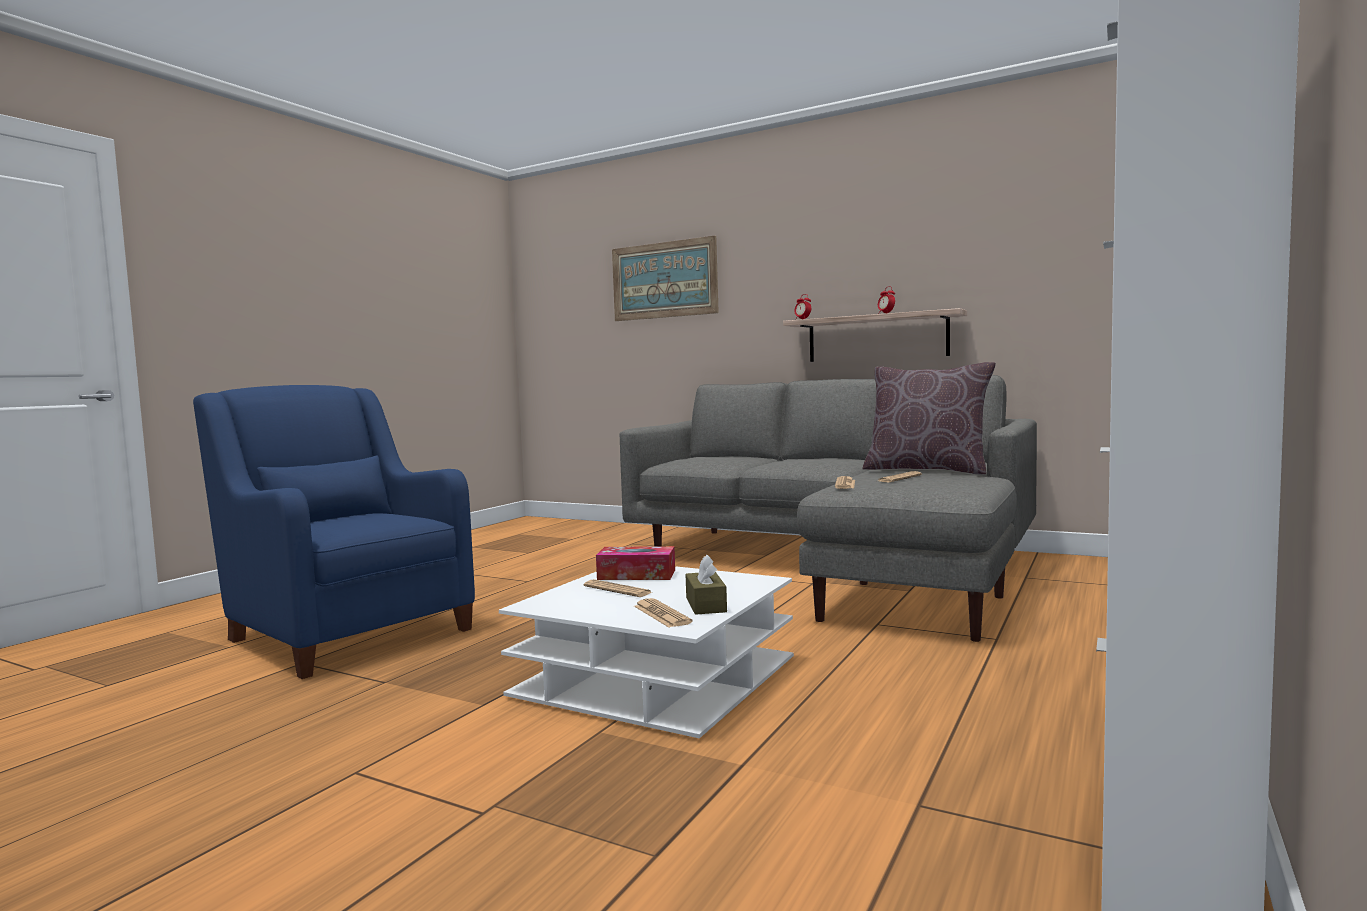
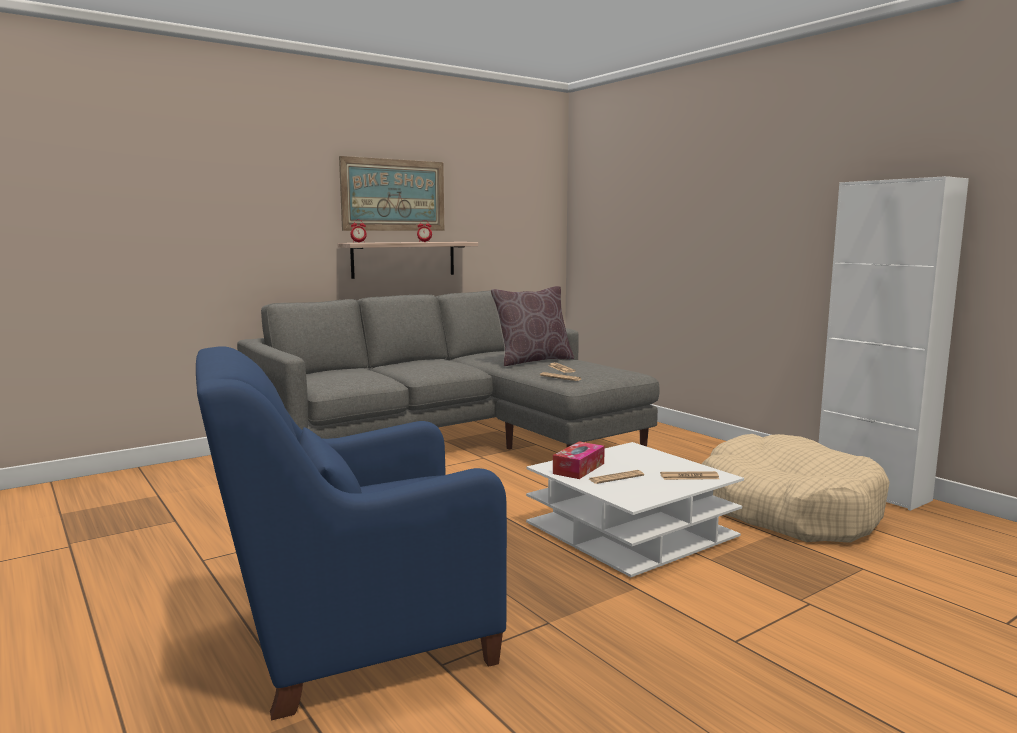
camera: 65 degrees left, 5 degrees up
(664, 280) = (188, 187): picture -> picture (393, 195)
(706, 605) = (676, 465): brown tissue box -> none
(884, 767) = (788, 509): none -> beige dog bed

